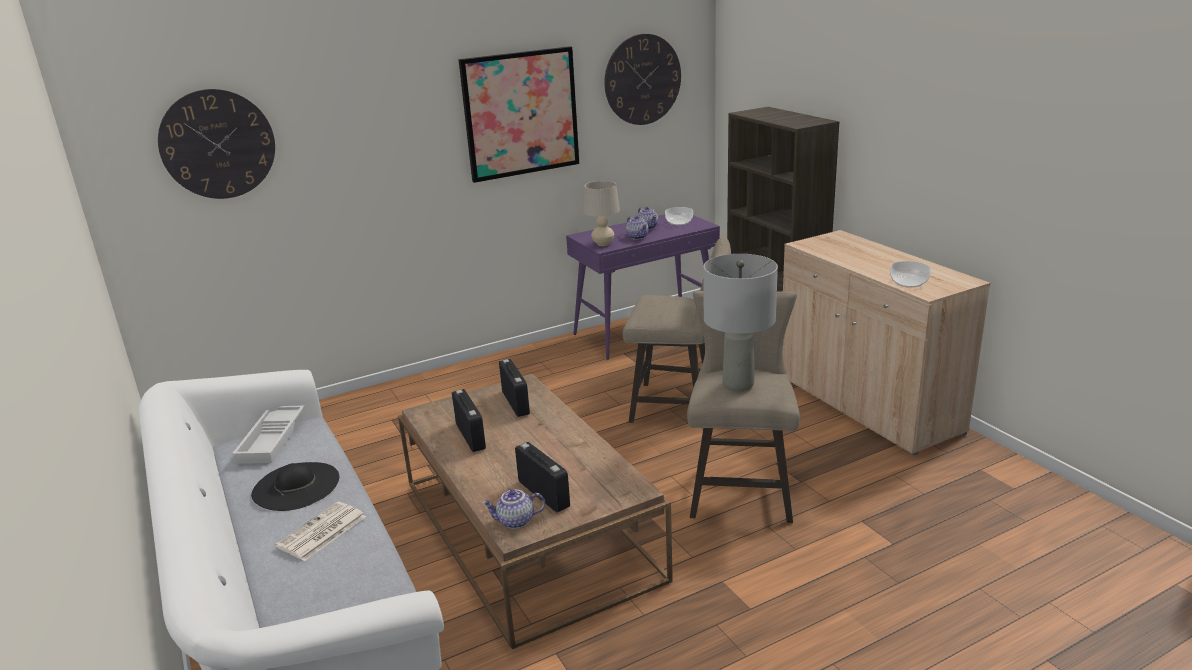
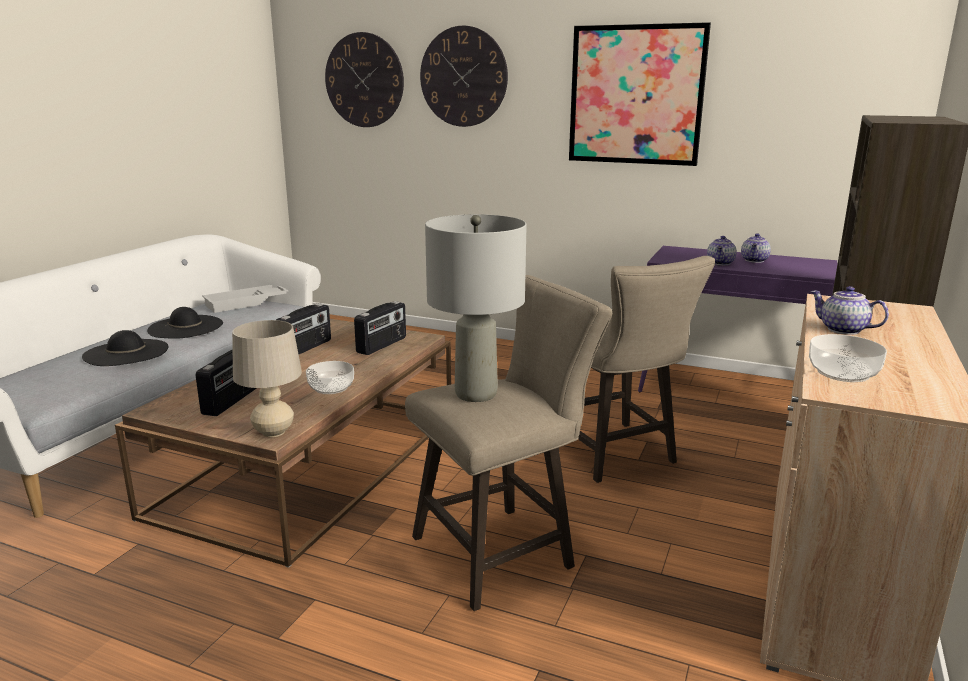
camera: 50 degrees right, 5 degrees down
(321, 532) = (126, 352): newspaper -> black hat
(515, 522) = (176, 404): teapot -> teapot (842, 330)
(603, 244) = (673, 258): beige table lamp -> beige table lamp (273, 432)
(642, 79) = (810, 76): wall clock -> wall clock (463, 77)
(678, 222) = (801, 266): bowl -> bowl (331, 387)

